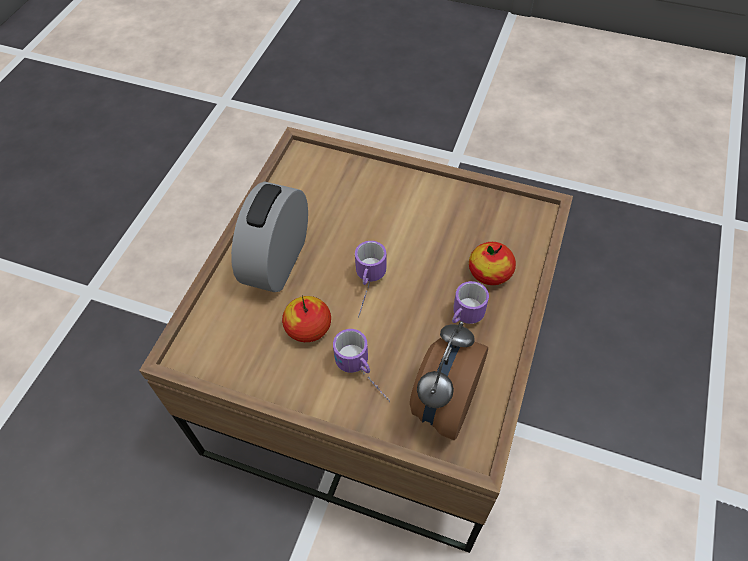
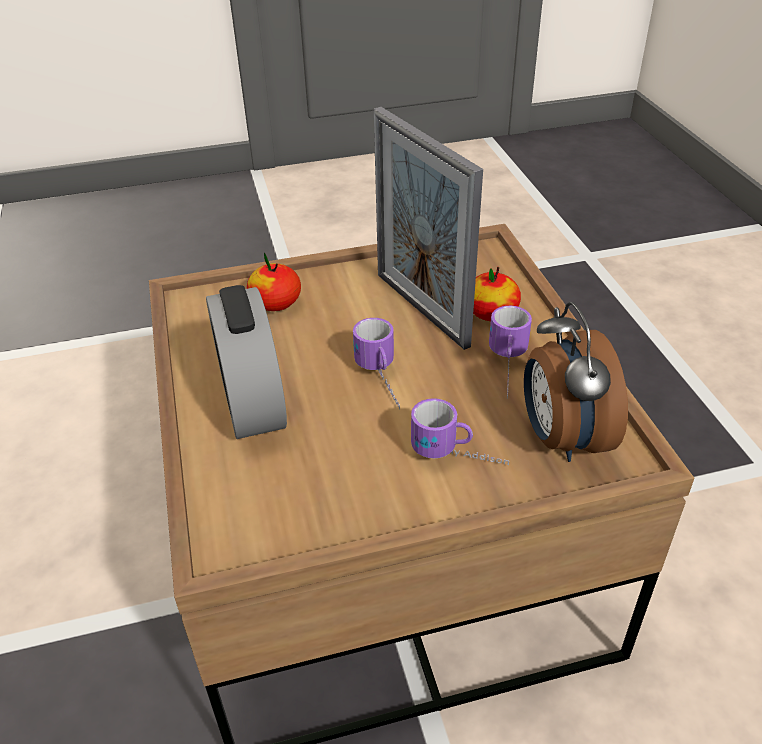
camera: 35 degrees left, 15 degrees down
(308, 328) = (352, 446): apple -> apple (276, 303)
(443, 243) = (421, 309): none -> picture frame

